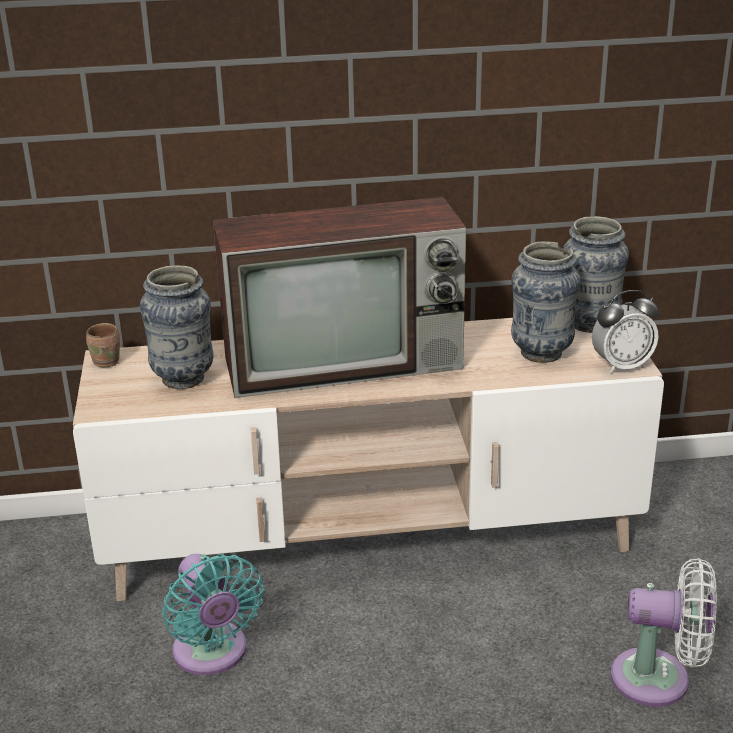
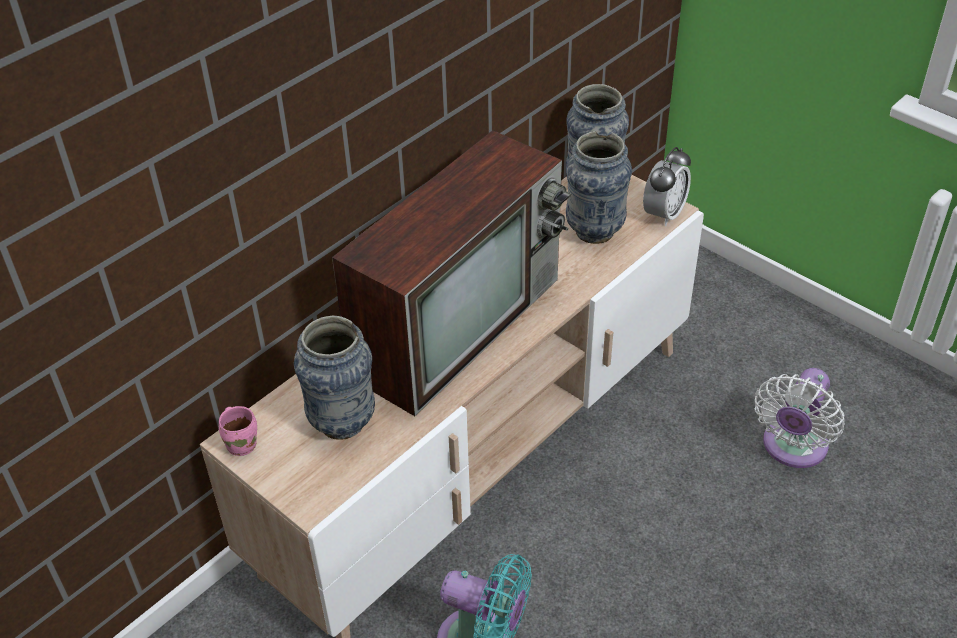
camera: 40 degrees left, 15 degrees up
(108, 361) = (243, 443): brown mug -> pink mug
(659, 679) = (792, 448): white fan -> white fan turned 150 degrees clockwise

